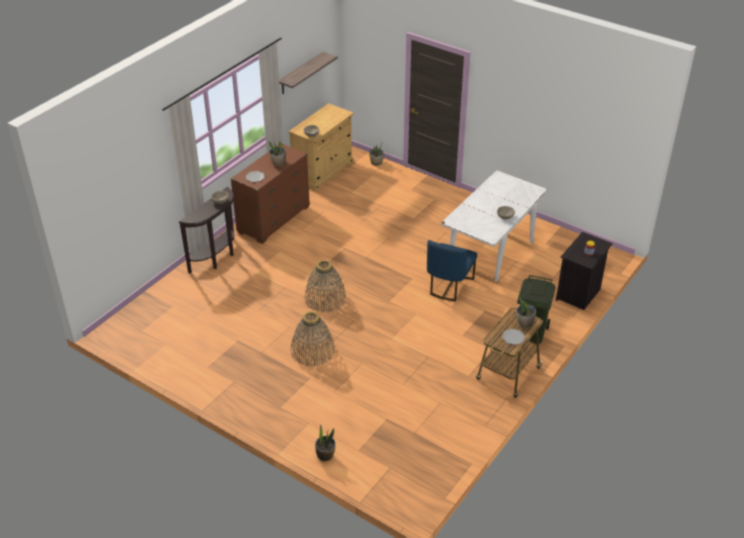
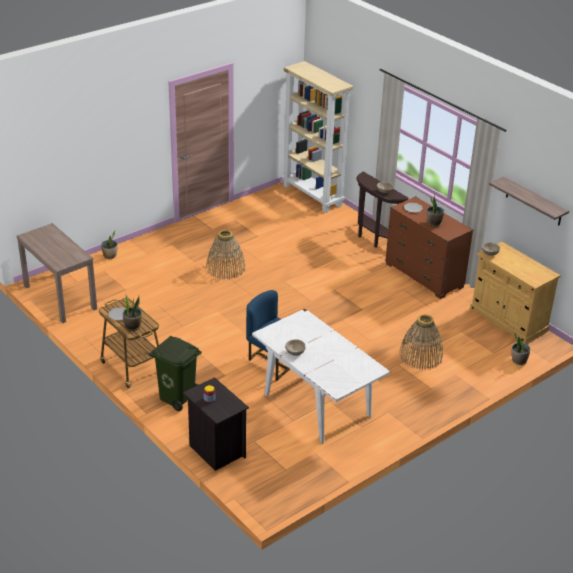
camera: 105 degrees right, 5 degrees down
(134, 315) = (313, 195): none -> beige bookcase
(325, 298) = (290, 285): basket -> basket (420, 356)
(427, 472) = (59, 297): none -> brown console table

